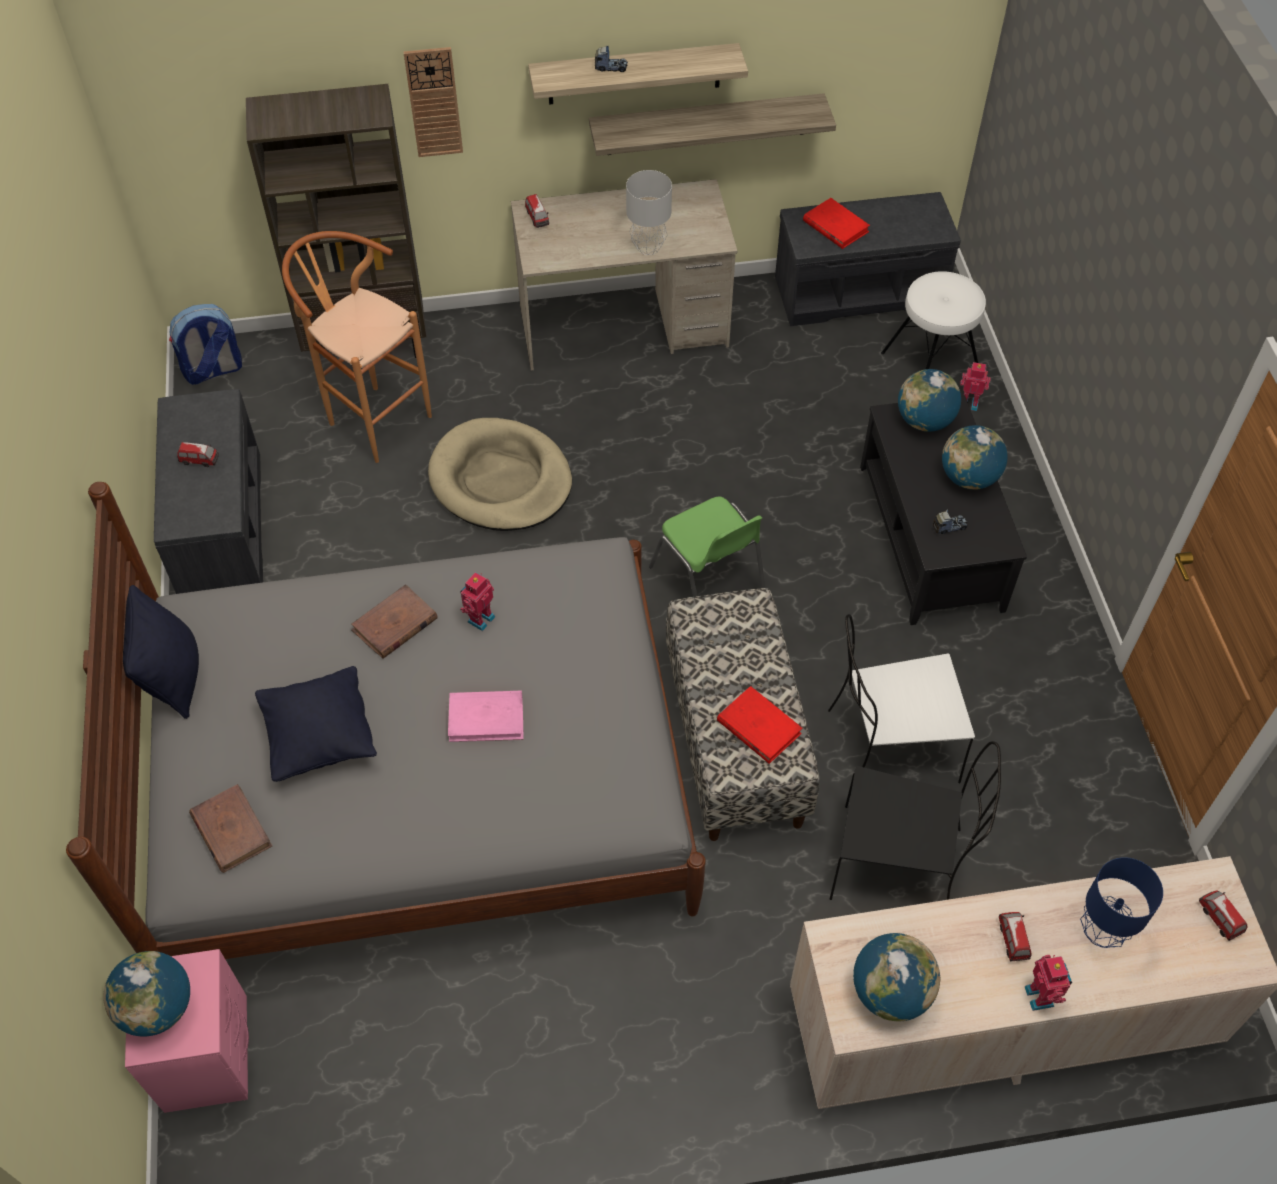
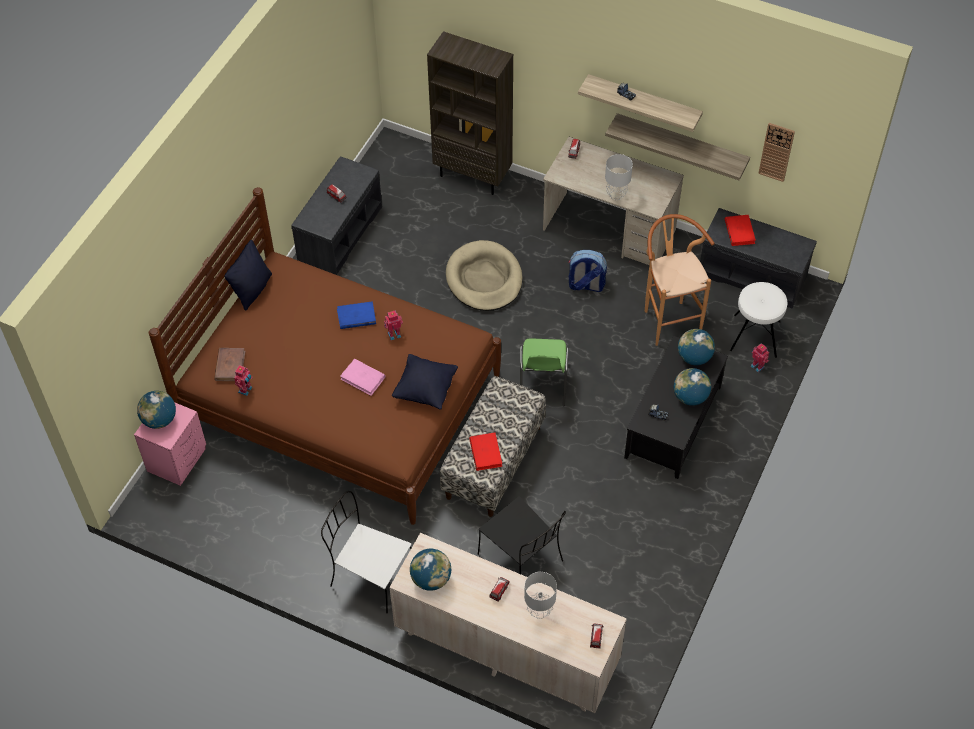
camera: 35 degrees right, 0 degrees up
(213, 371) = (390, 152): backpack -> backpack (585, 285)
(320, 738) = (290, 348): black pillow -> black pillow (425, 390)
(371, 417) = (447, 215): brown stool -> brown stool (668, 318)
(394, 625) = (356, 317): brown book -> blue book
(424, 785) = (341, 401): grey bed -> brown bed
(434, 102) = (537, 71): wall clock -> wall clock (776, 152)
(889, 746) = (563, 506): white chair -> white chair (370, 576)
(1041, 996) = (491, 618): toy robot -> toy robot (246, 390)
(1099, 931) = (539, 611): blue table lamp -> grey table lamp

